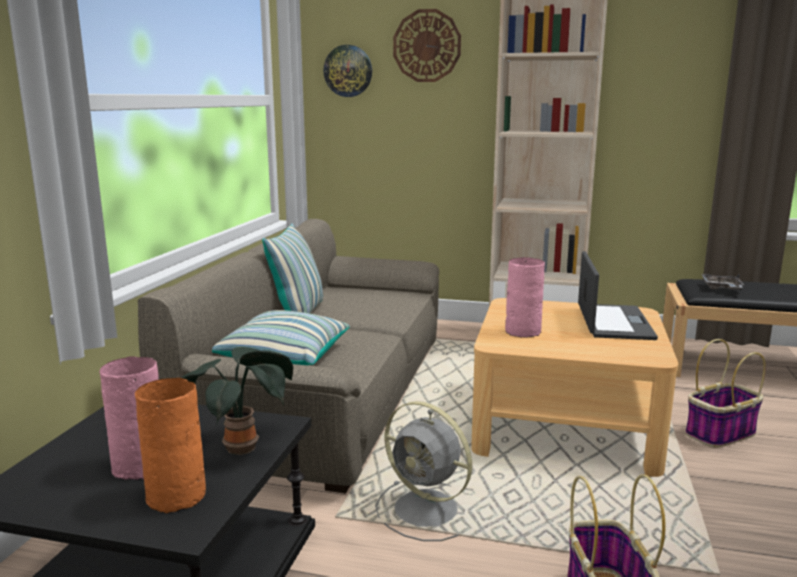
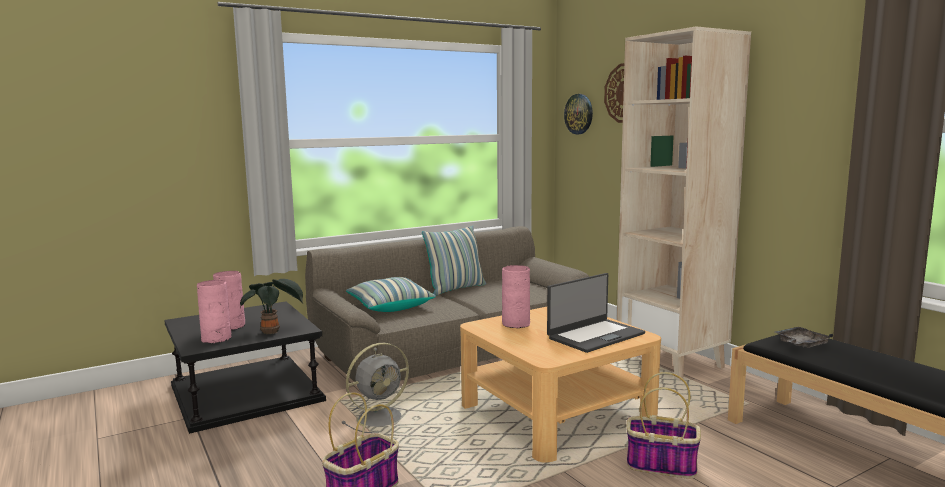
camera: 45 degrees right, 5 degrees down
(177, 497) = (216, 339): orange vase -> pink vase
(428, 510) = (382, 417): grey fan -> grey fan turned 120 degrees counterclockwise

